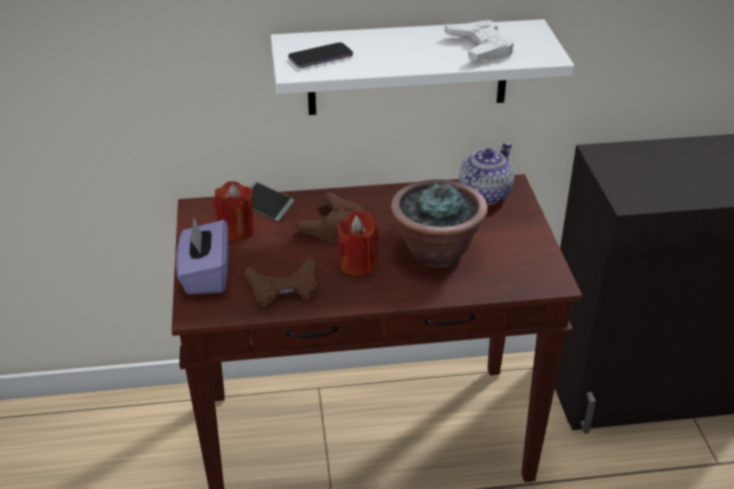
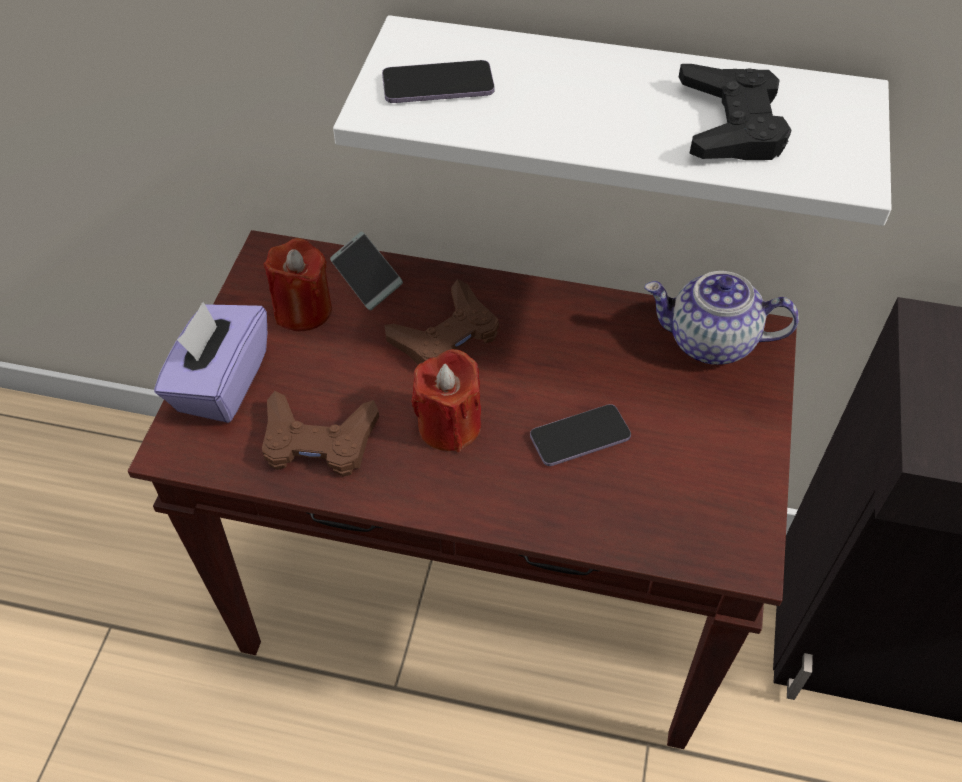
camera: 20 degrees right, 15 degrees up
(436, 251) = (580, 437): potted plant -> phone
(480, 47) = (730, 124): white game controller -> black game controller
(484, 194) = (710, 342): teapot -> teapot turned 135 degrees counterclockwise

